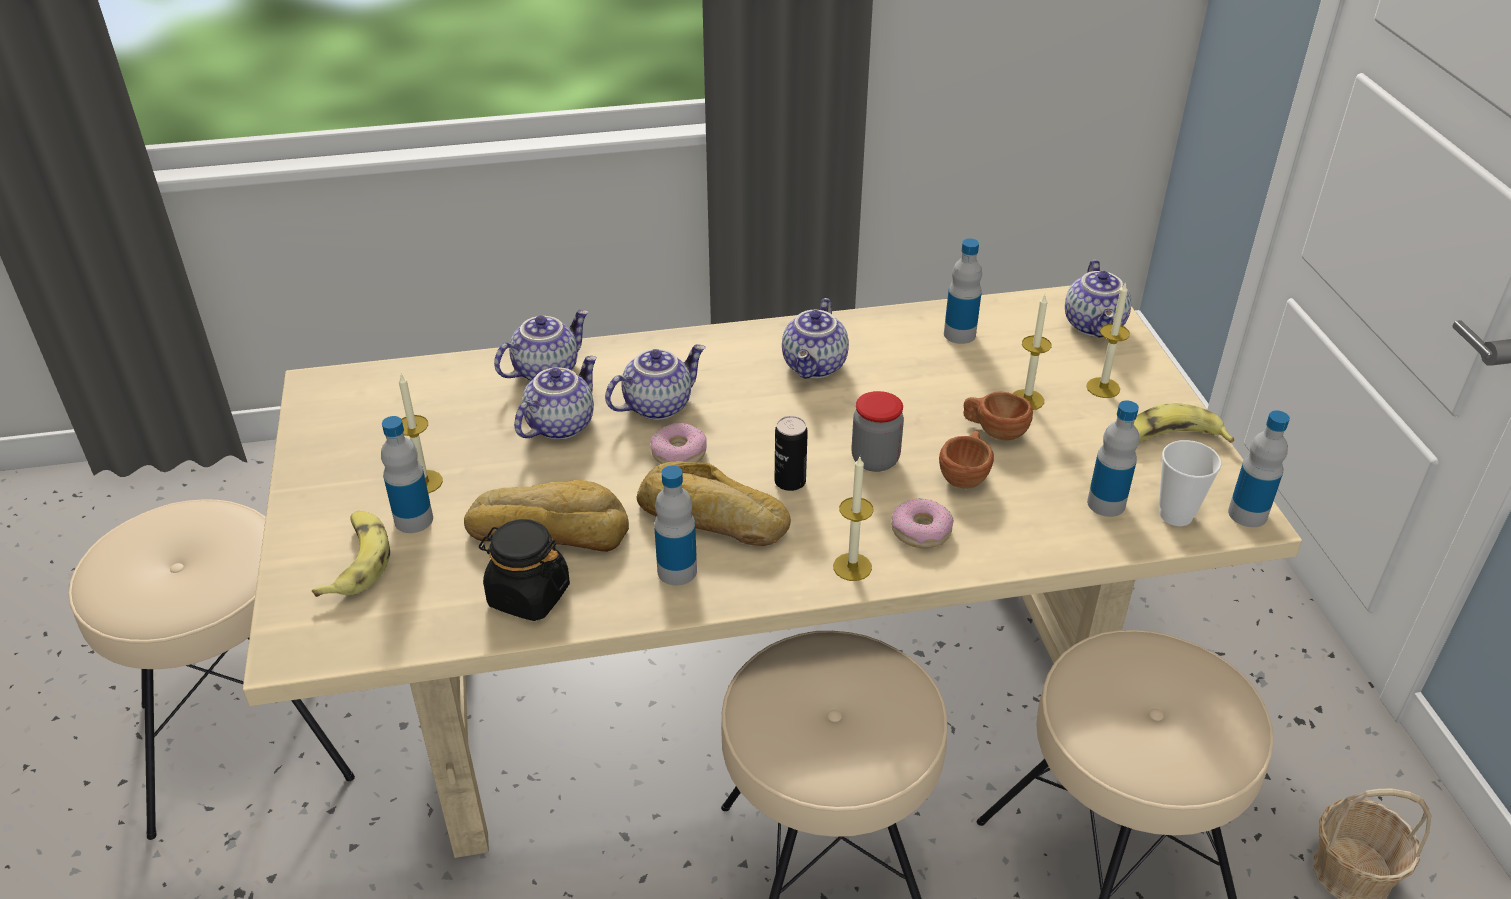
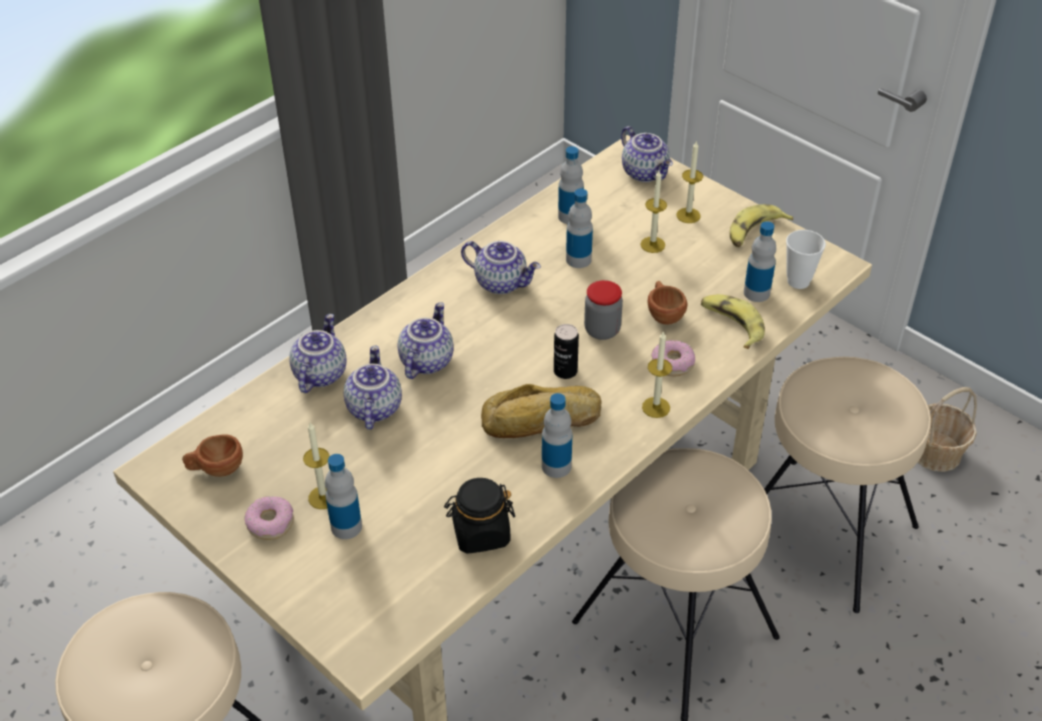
camera: 35 degrees left, 5 degrees up
(357, 561) = (340, 576): banana -> banana (731, 325)
(549, 529) = (446, 483): bread -> none
(679, 453) = (475, 387): donut -> donut (270, 523)
(816, 366) = (502, 282): teapot -> teapot turned 45 degrees counterclockwise
(994, 431) = (653, 276): brown cup -> brown cup (216, 469)
(1247, 514) = (833, 262): bottle -> bottle (578, 259)

